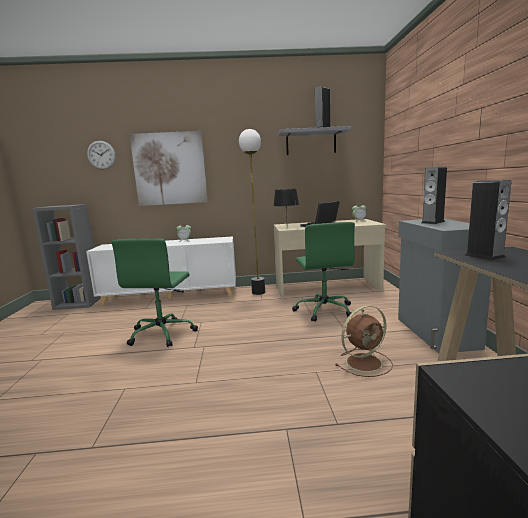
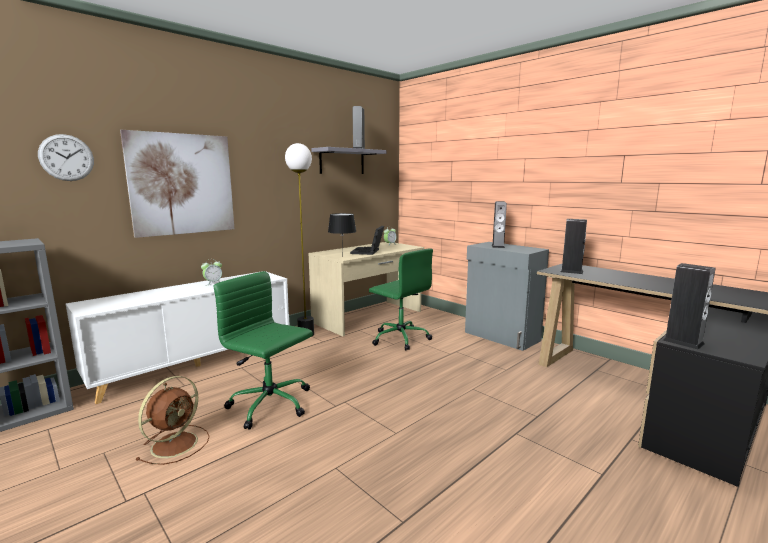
camera: 40 degrees left, 0 degrees up
(162, 333) = (271, 405): green office chair -> green office chair turned 150 degrees clockwise
(365, 362) = (492, 371): brown fan -> brown fan (176, 443)
(465, 380) = (683, 342): none -> speaker

